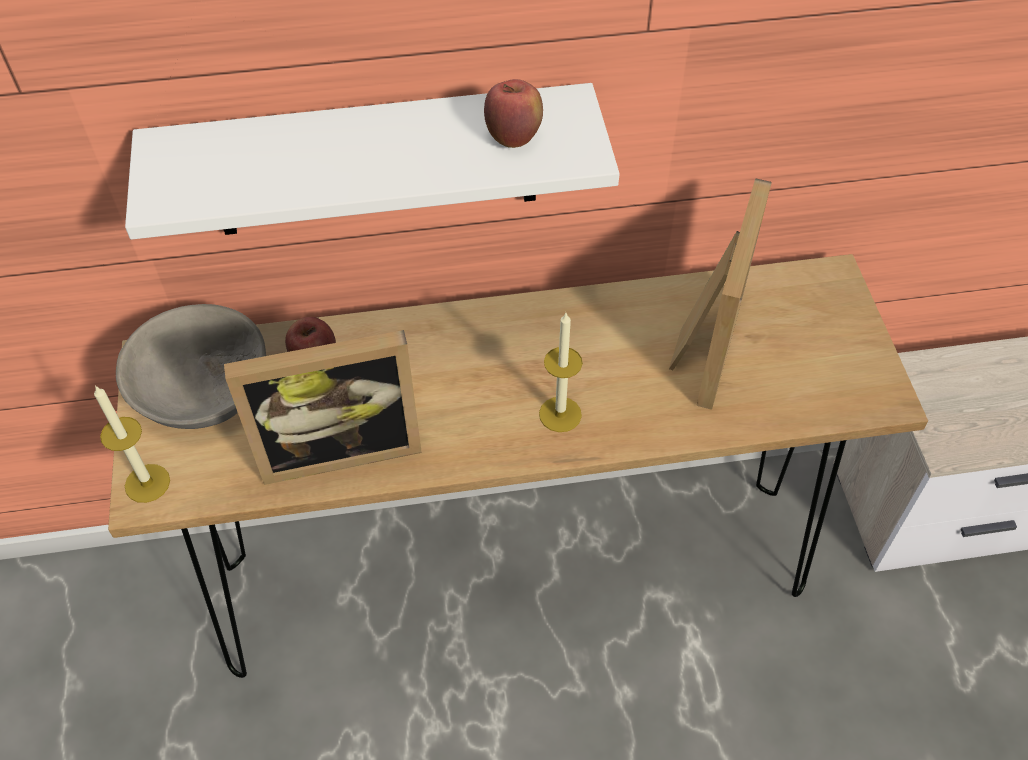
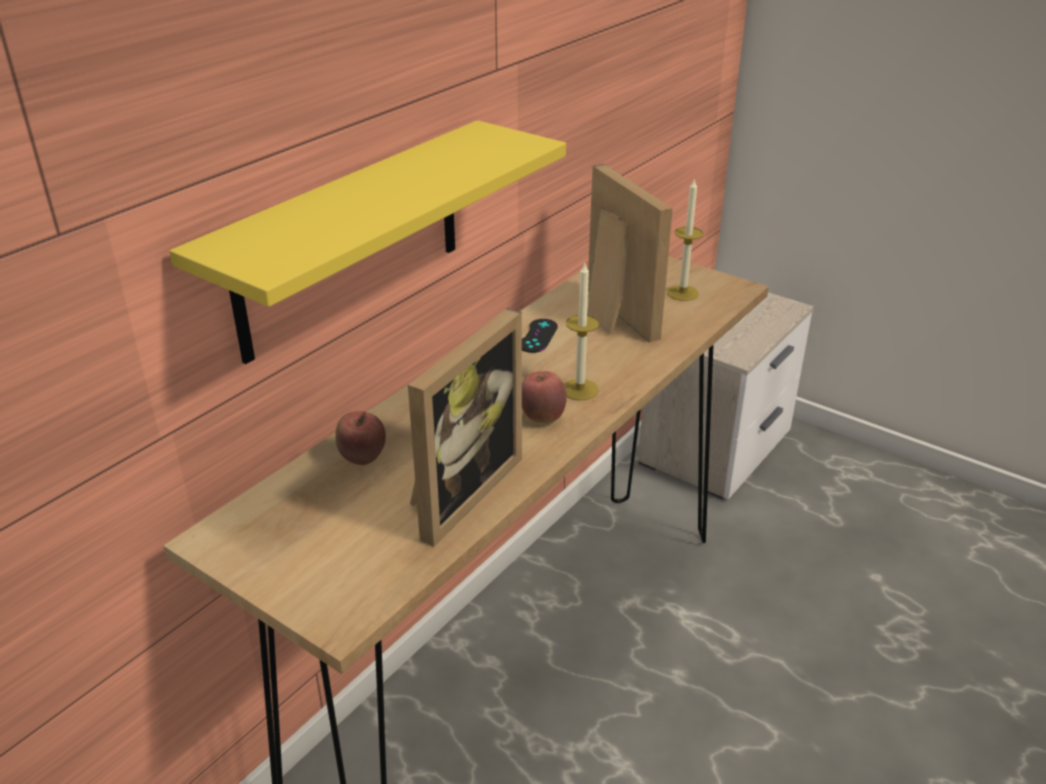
camera: 45 degrees left, 20 degrees down
(147, 483) = (331, 609): candle -> candle (682, 293)
(201, 386) = (288, 527): grey bowl -> none
(374, 162) = (351, 240): white shelf -> yellow shelf
(513, 137) = (476, 152): apple -> apple (542, 417)
(605, 324) = (538, 336): none -> black game controller

